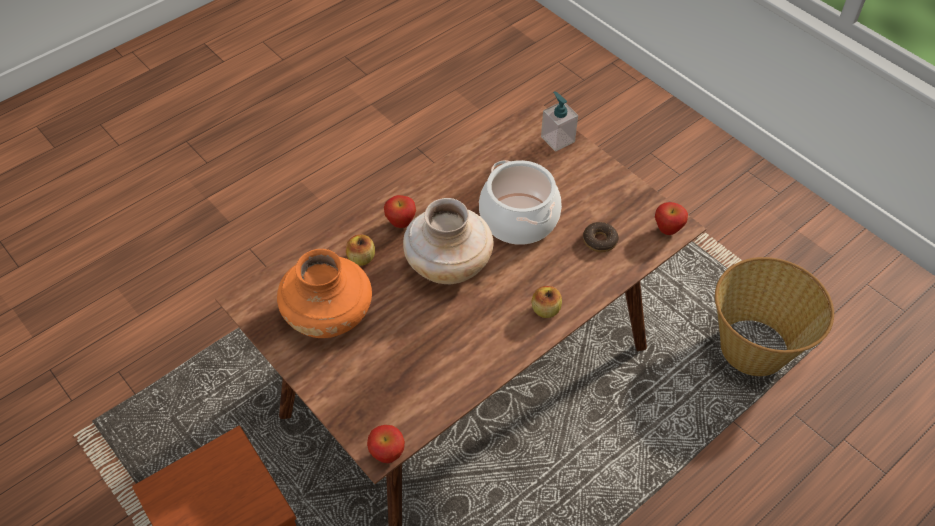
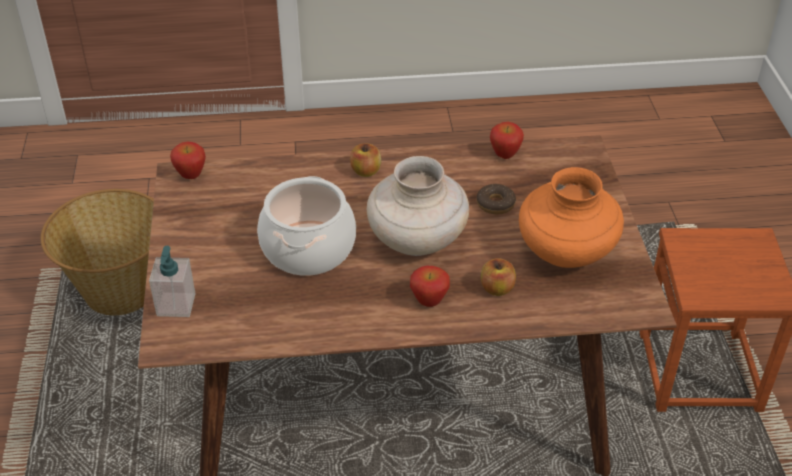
camera: 145 degrees left, 10 degrees down
(387, 455) = (579, 143): apple -> apple (504, 155)
(599, 241) = (258, 196): donut -> donut (495, 204)

